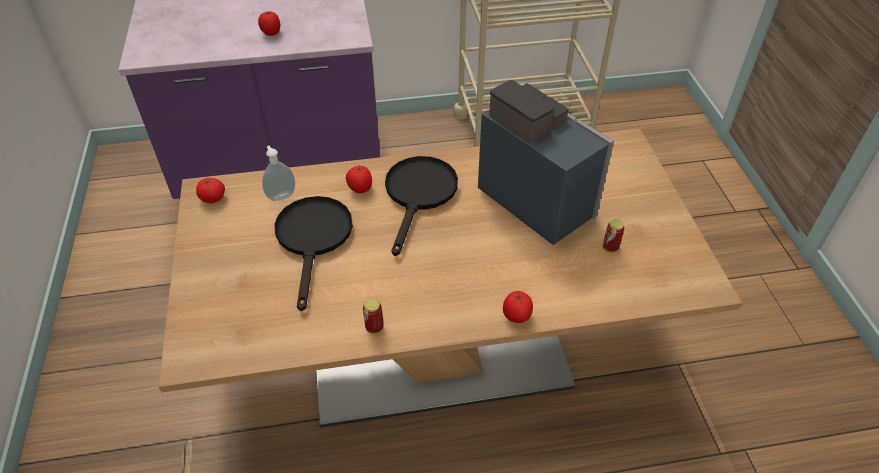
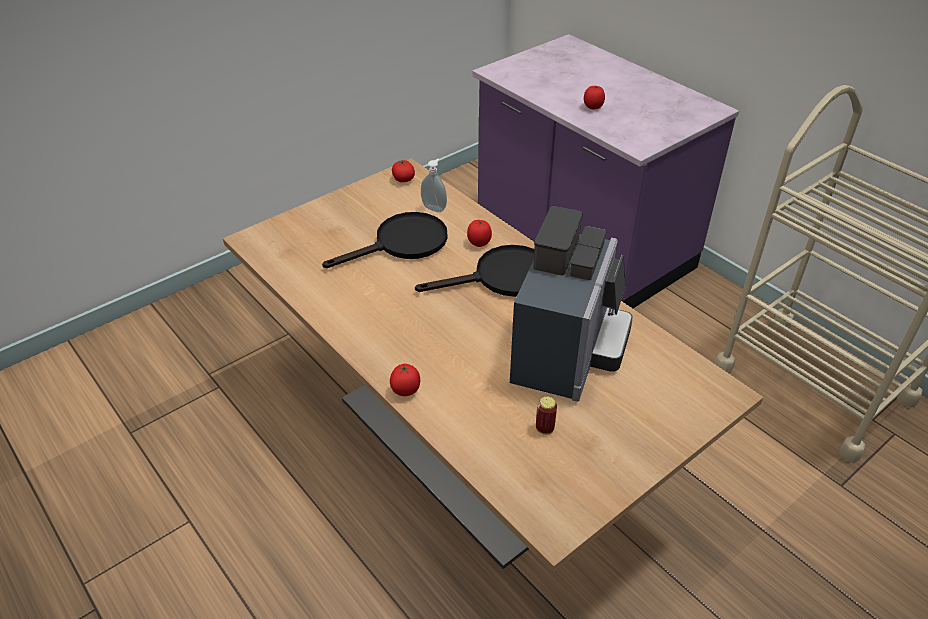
camera: 60 degrees right, 5 degrees down
(374, 328) = (335, 313): can -> none

